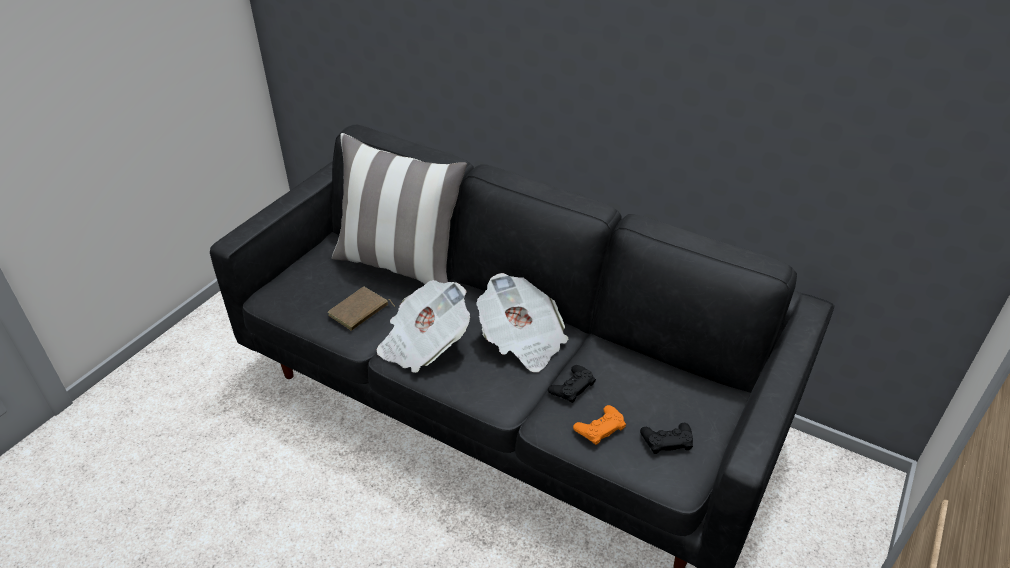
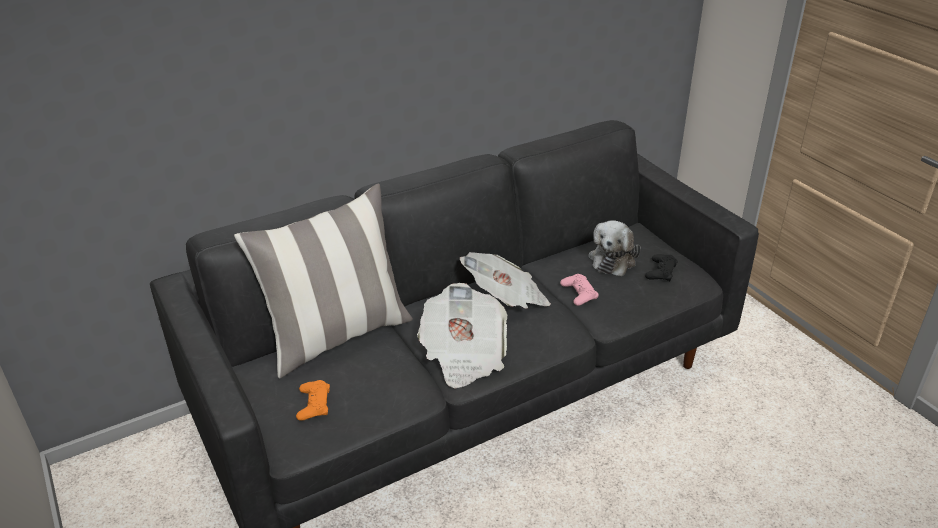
camera: 60 degrees left, 5 degrees down
(359, 312) = (382, 383): brown book -> none
(572, 387) = (579, 293): black game controller -> pink game controller
(600, 428) = (630, 295): orange game controller -> orange game controller (314, 404)
(656, 393) = (613, 259): none -> plush toy

